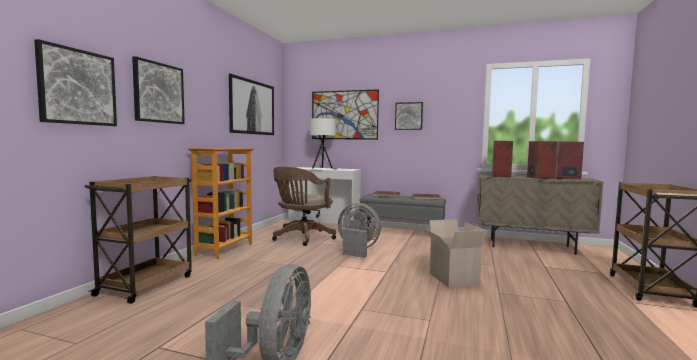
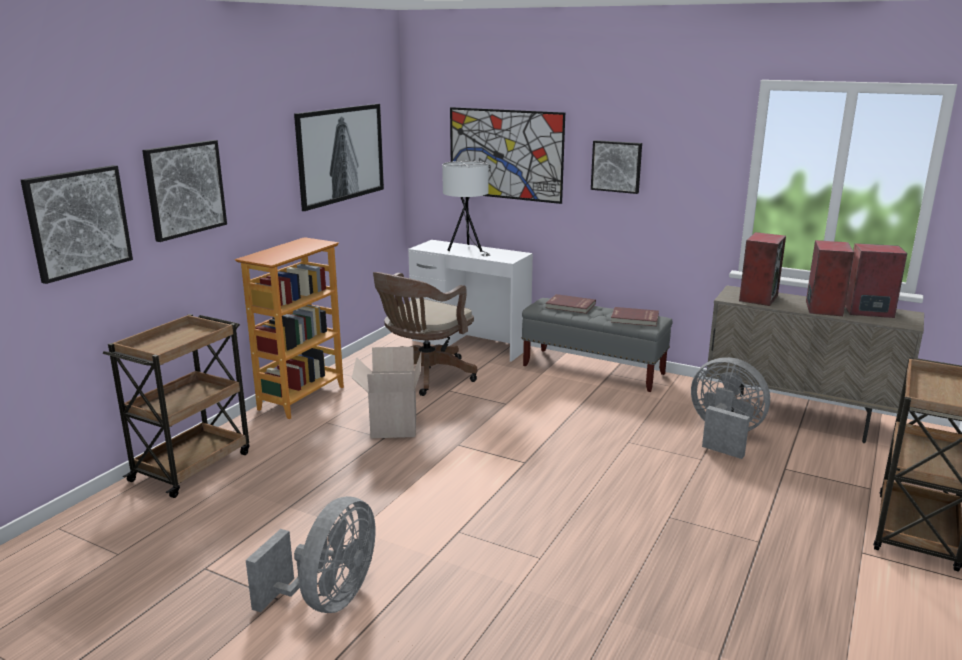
camera: 10 degrees right, 15 degrees up
(357, 250) = (500, 410): grey fan -> grey fan (724, 435)
(452, 279) = (615, 484): cardboard box -> cardboard box (392, 425)

